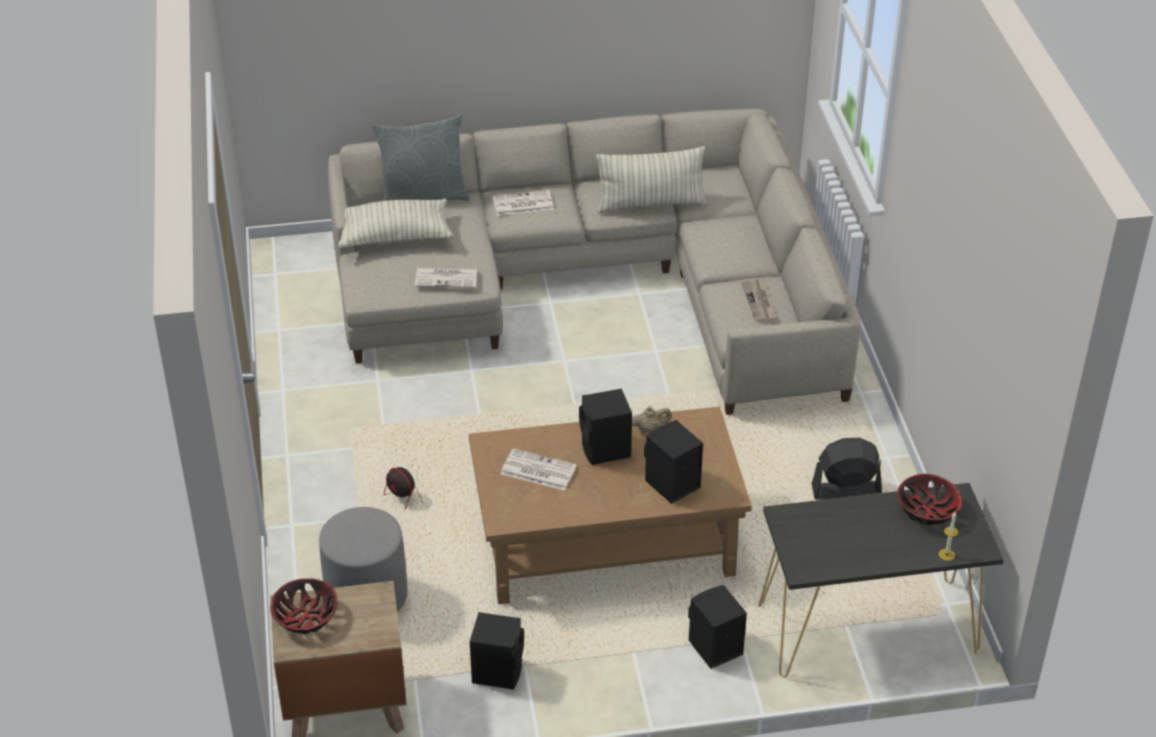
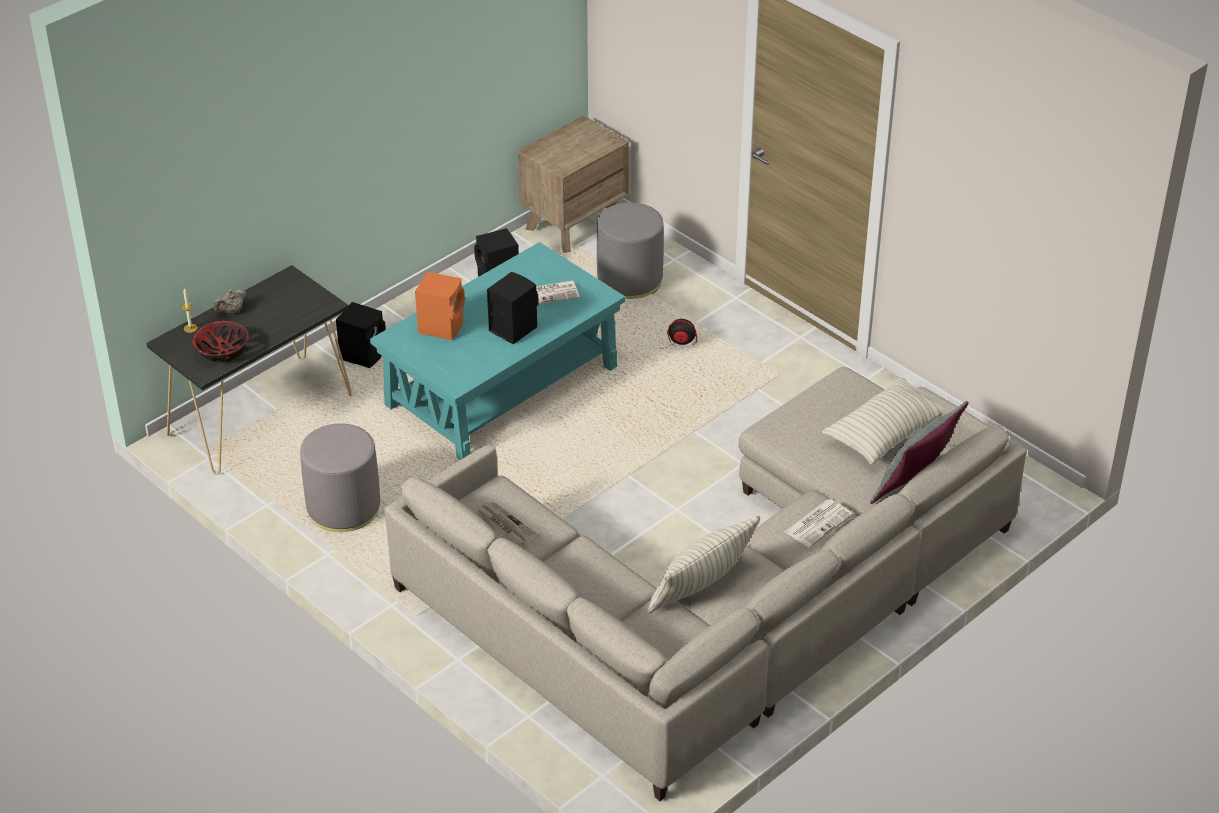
camera: 145 degrees right, 0 degrees up
(306, 618) = (592, 140): bowl -> none
(447, 278) = (794, 418): newspaper -> none
(607, 540) = (501, 387): brown coffee table -> turquoise coffee table
(649, 429) = (493, 357): beige teapot -> beige teapot (232, 311)
(670, 484) = (442, 326): black speaker -> orange speaker
(846, 491) = (344, 508): black fan -> grey ottoman

